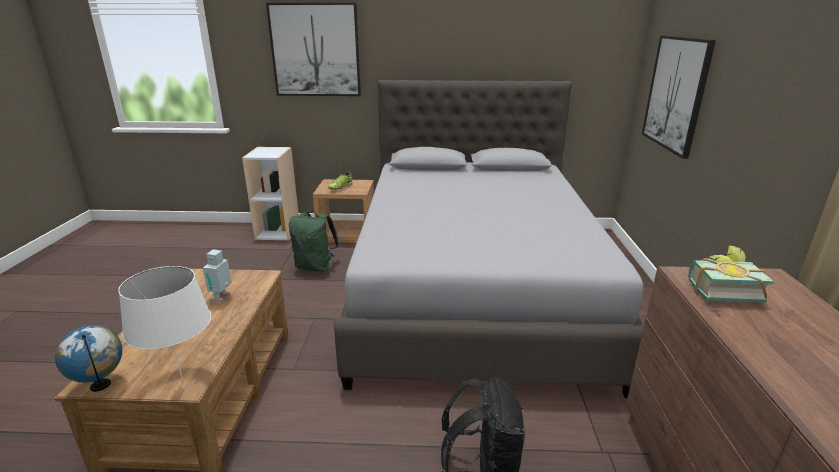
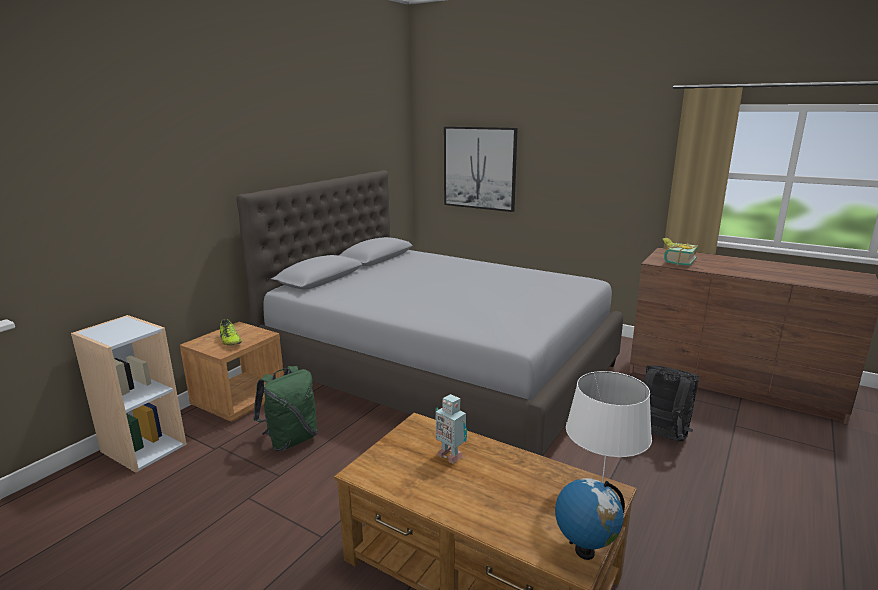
camera: 60 degrees left, 5 degrees down
(315, 50) = (147, 168): picture -> none

